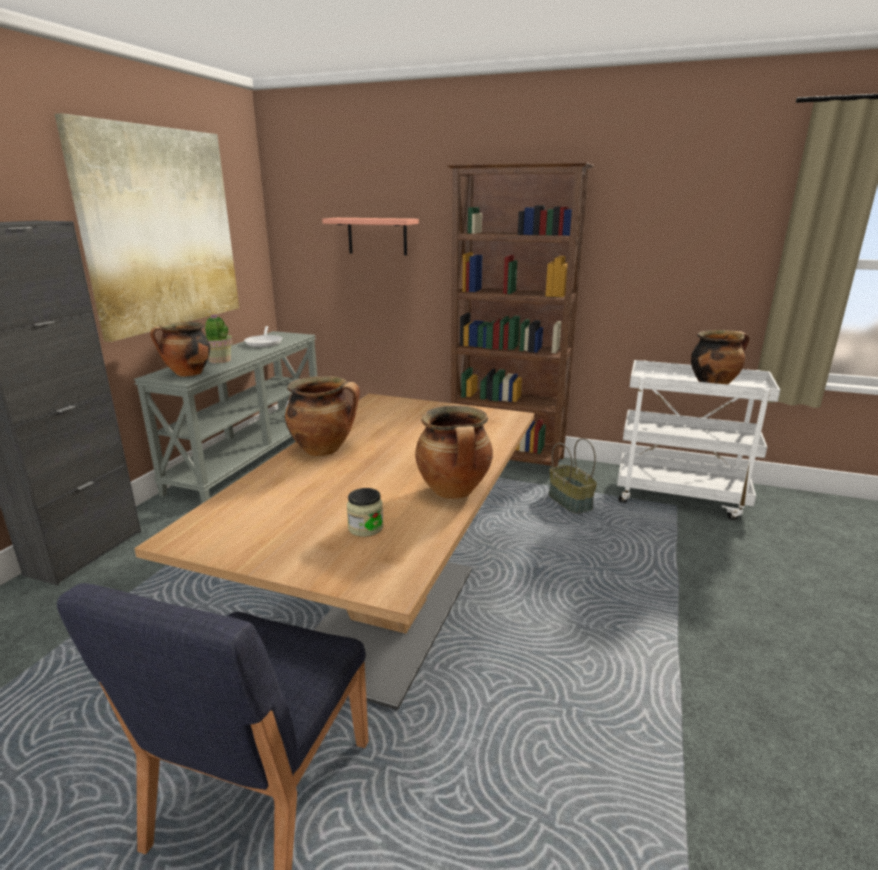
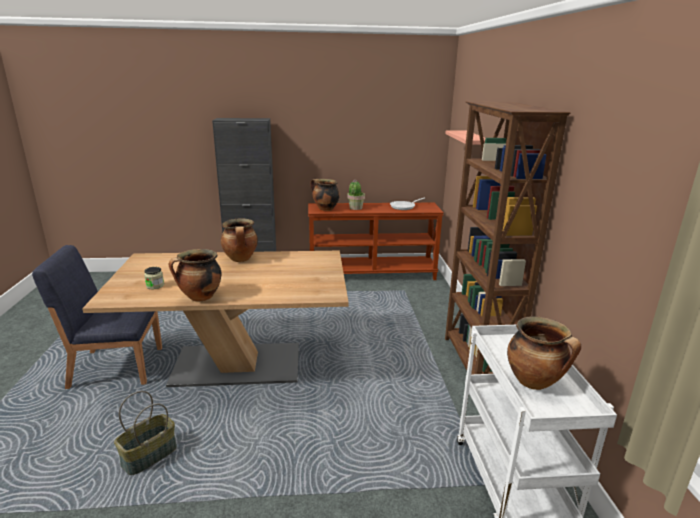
camera: 65 degrees right, 0 degrees up
(161, 229) = (348, 126): picture -> none
(249, 457) = (372, 274): grey console table -> brown console table
(571, 502) = (431, 411): basket -> basket (149, 456)

